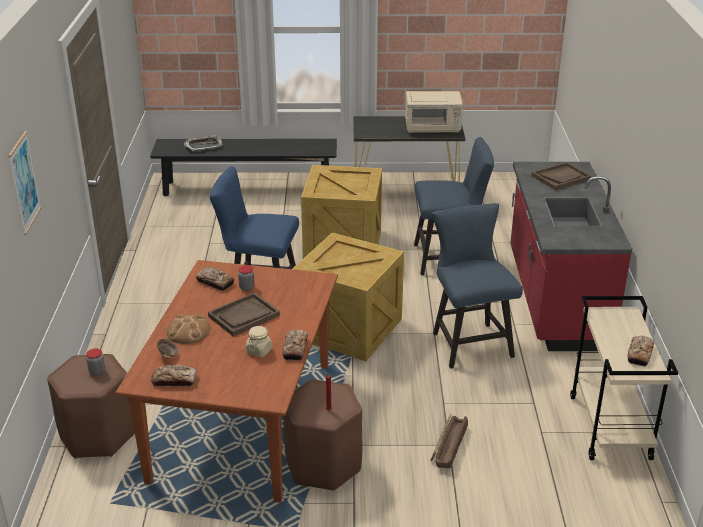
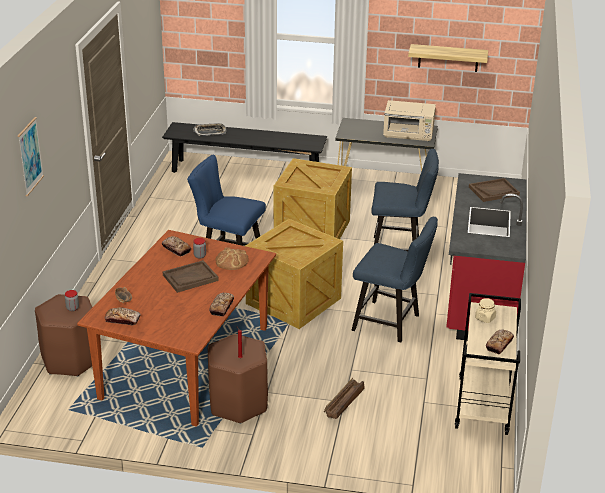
camera: 10 degrees right, 0 degrees up
(188, 331) = (144, 284): bread -> bread (231, 261)
(259, 351) = (193, 305): beige jar -> beige jar (485, 318)
(467, 39) = (448, 58): none -> shelf
(469, 342) = (391, 323): blue chair -> blue chair turned 120 degrees clockwise

